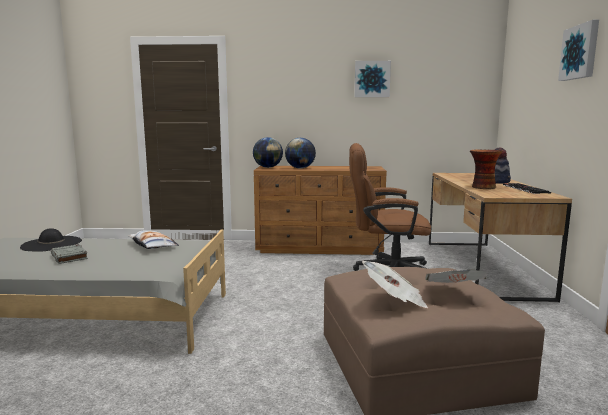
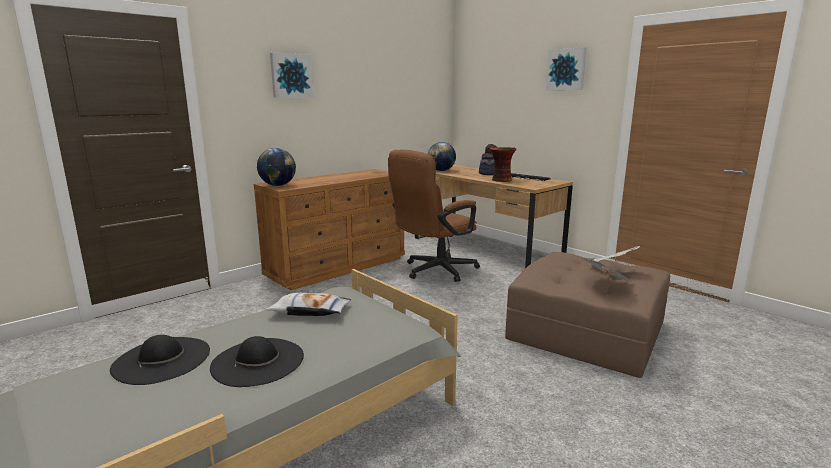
camera: 45 degrees left, 5 degrees up
(69, 257) = (258, 361): grey book -> black hat
(300, 168) = (317, 181): globe -> globe (441, 170)
(372, 79) = (359, 76): picture -> picture (291, 76)

